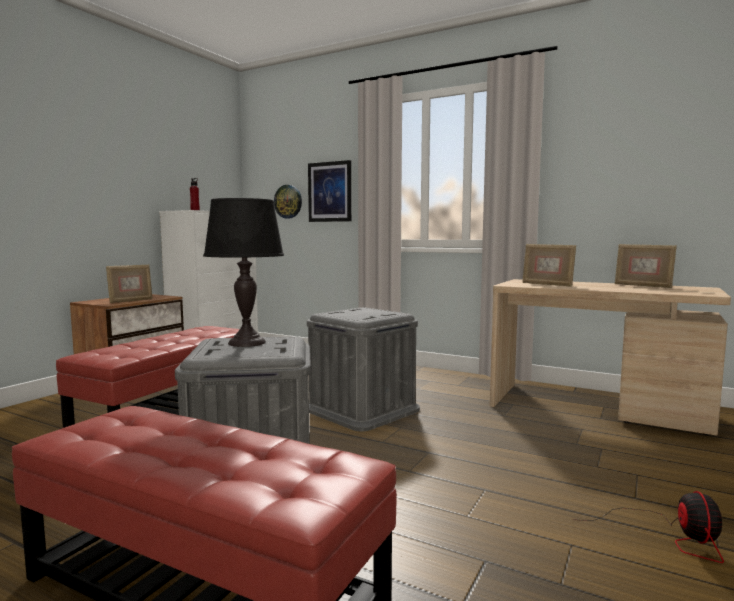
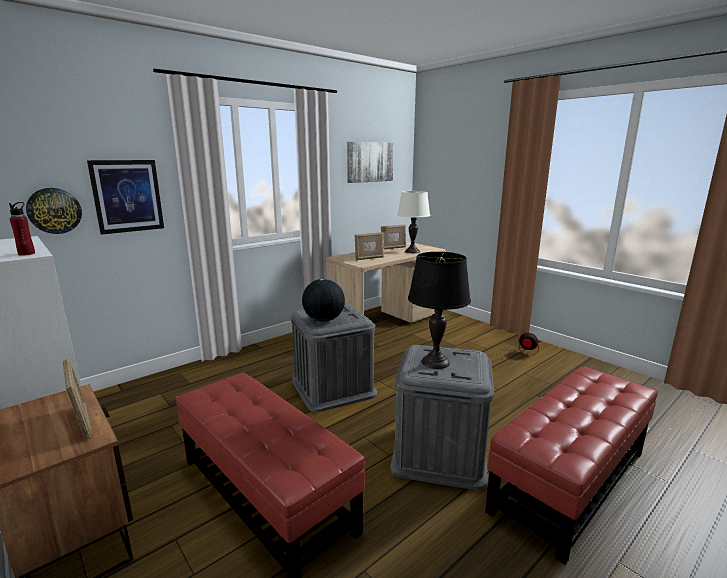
camera: 70 degrees left, 10 degrees up
(343, 312) = (323, 320): none -> globe
(639, 142) = (369, 162): none -> picture
(648, 290) = (412, 251): none -> white table lamp

